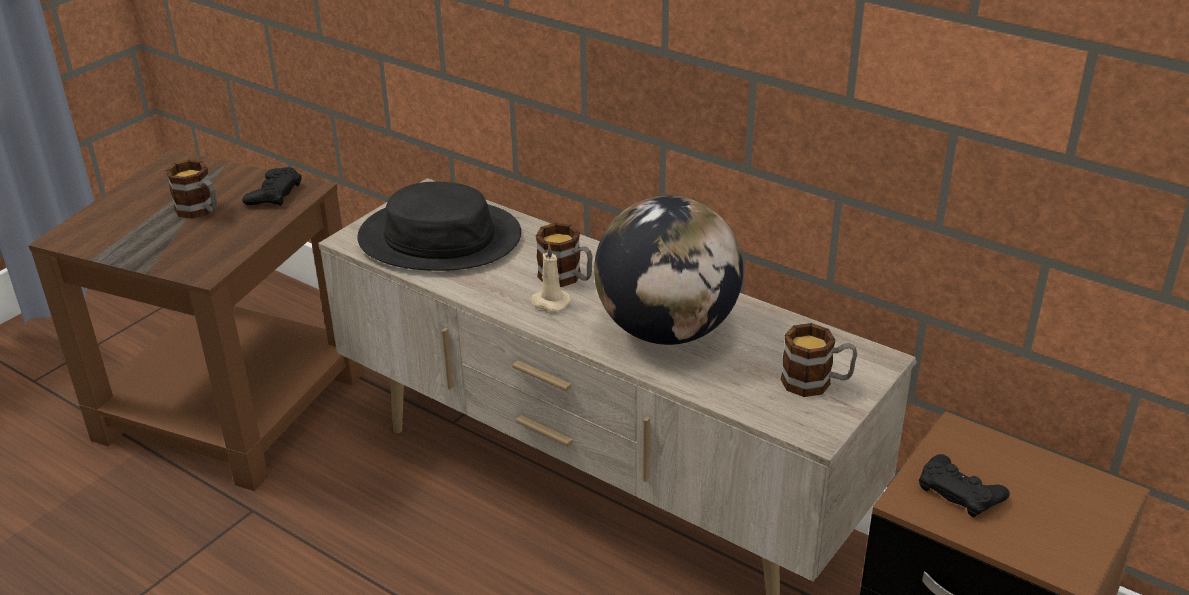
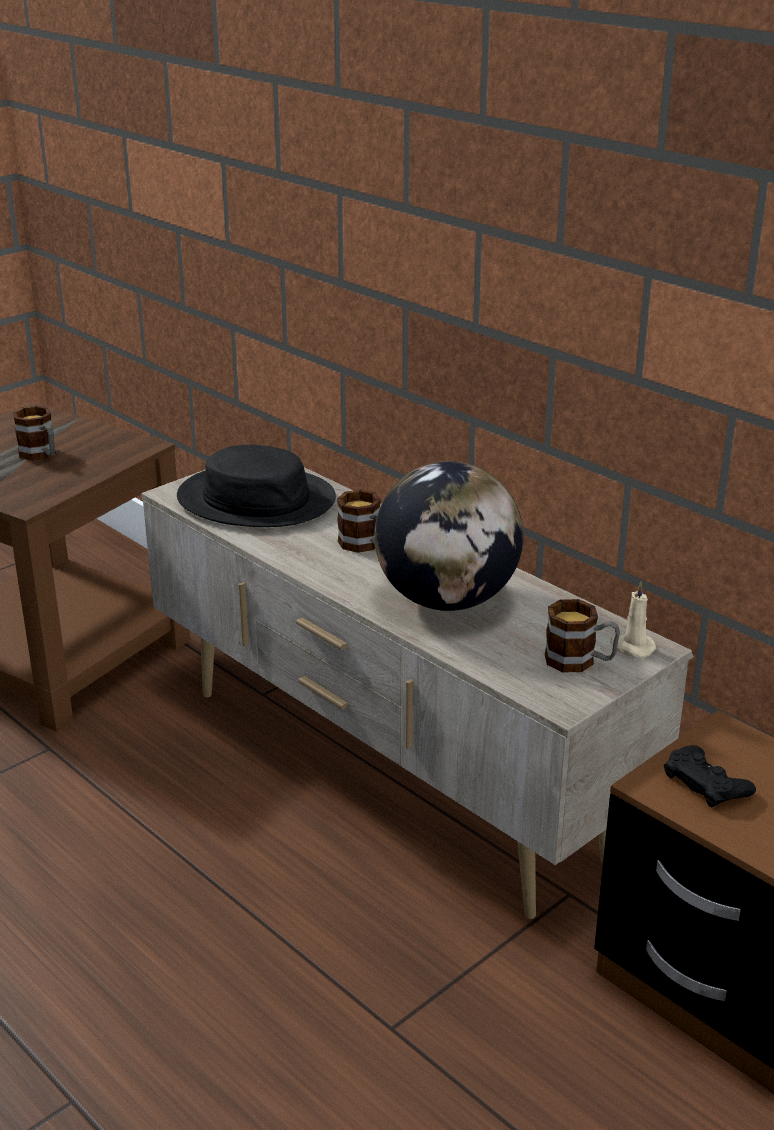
camera: 10 degrees right, 5 degrees down
(273, 193) = (113, 446): black game controller -> none
(549, 302) = (341, 564): beige candle -> beige candle (631, 647)

